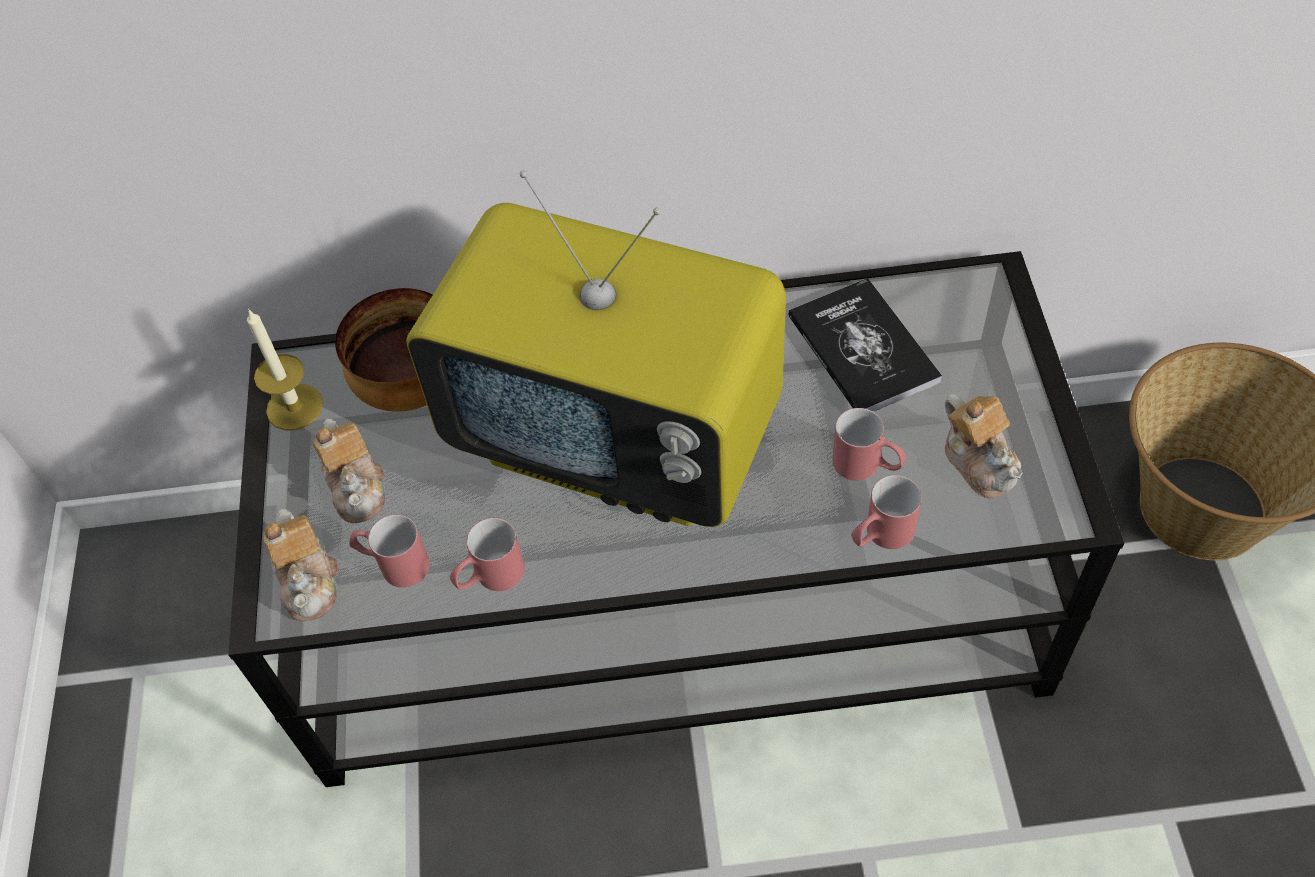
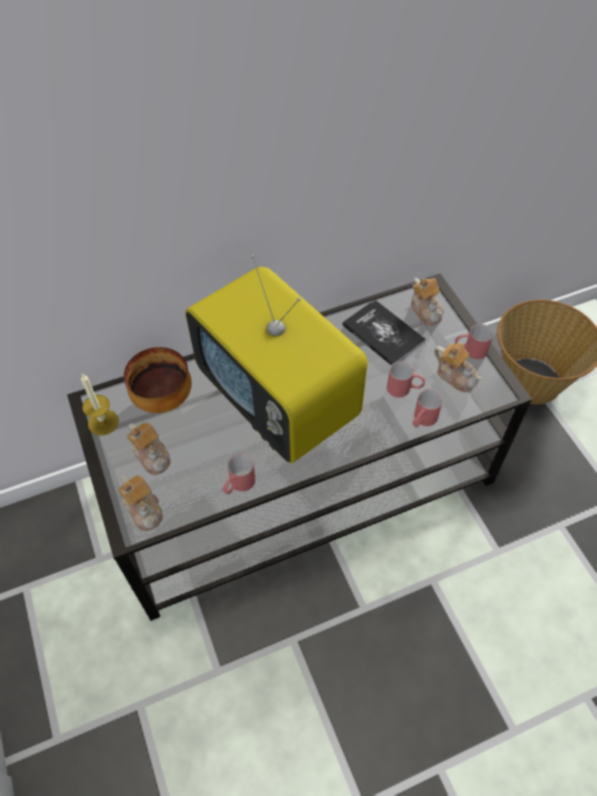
camera: 20 degrees left, 0 degrees up
(393, 564) = (185, 490): red mug -> red mug (469, 351)
(620, 440) = (280, 402): television -> television turned 45 degrees clockwise
(965, 320) = (426, 310): none -> teapot

